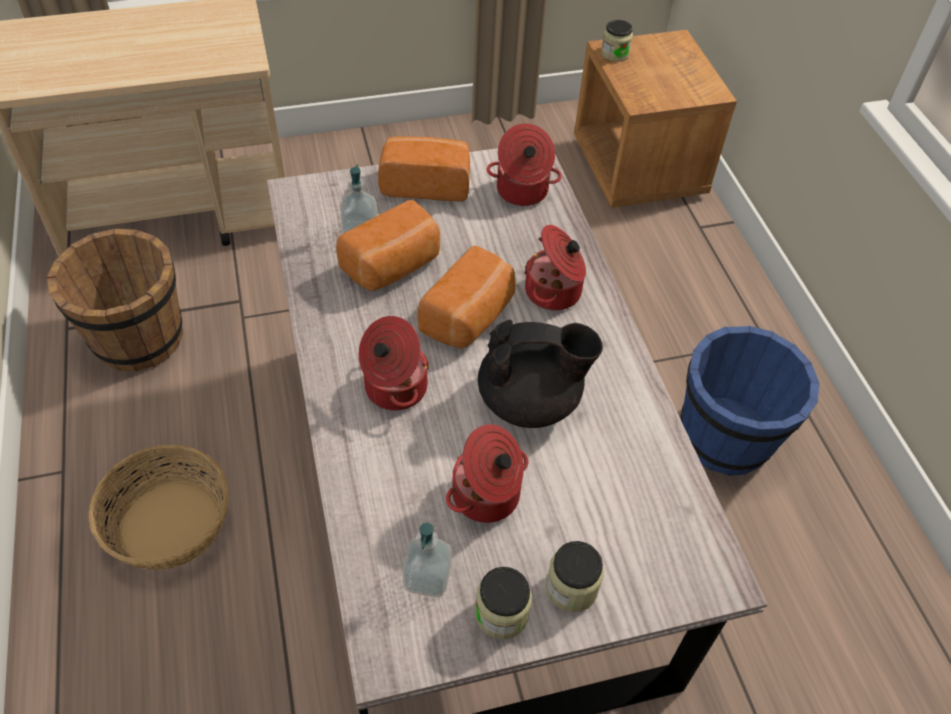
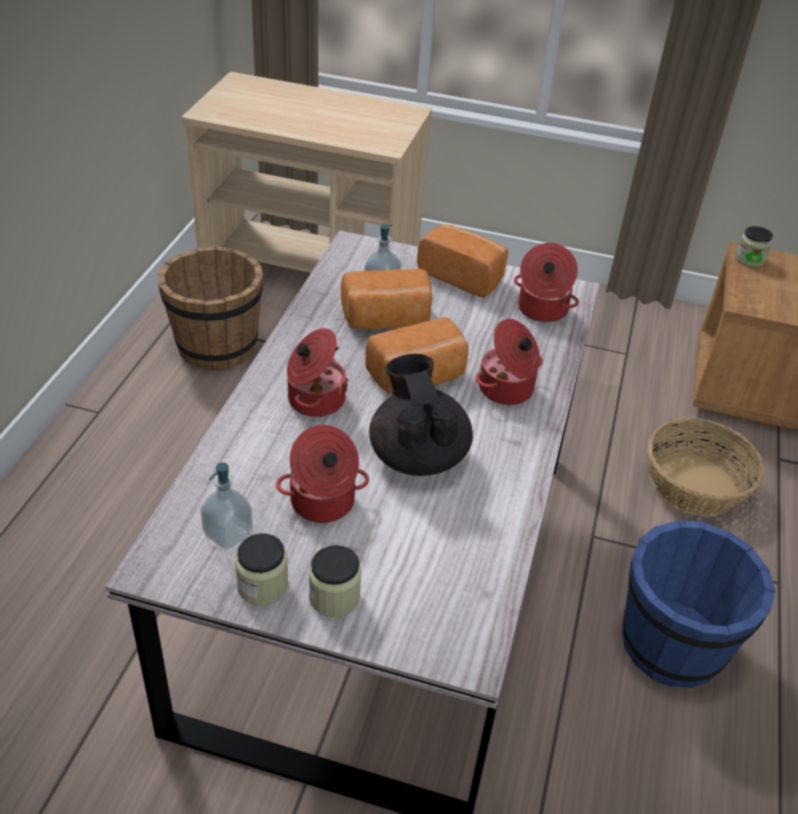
camera: 30 degrees right, 10 degrees down
(171, 524) = (144, 482): basket -> basket (696, 485)
(531, 400) = (417, 455): black teapot -> black teapot turned 135 degrees counterclockwise

